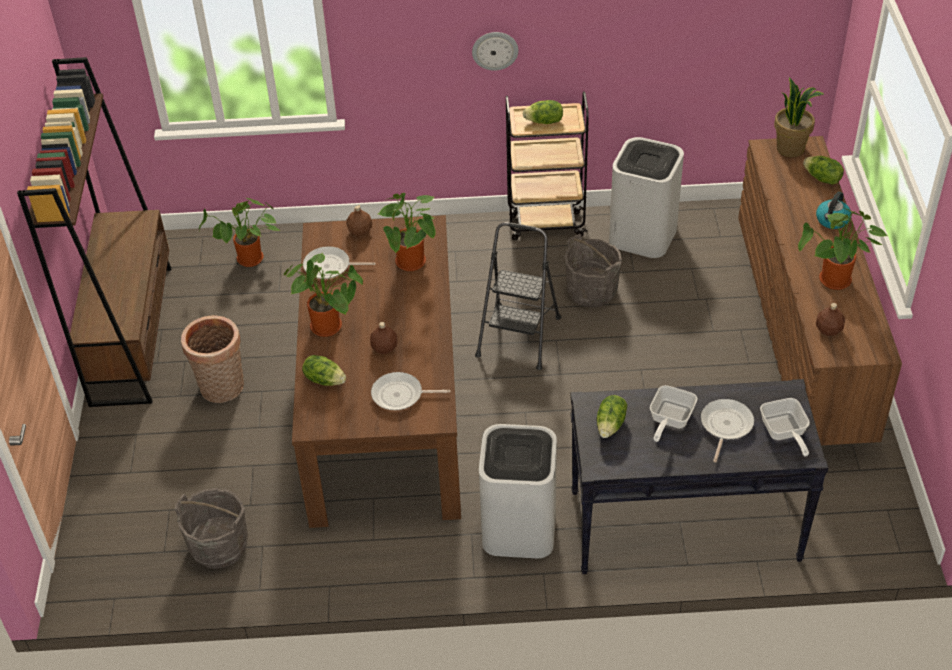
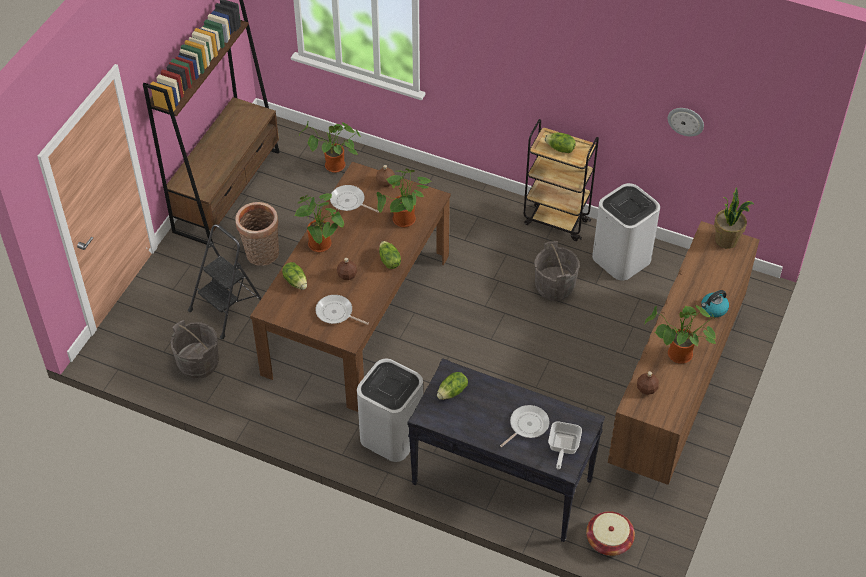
camera: 25 degrees right, 5 degrees up
(495, 50) = (537, 84): wall clock -> wall clock (686, 121)
(519, 334) = (482, 297): black step ladder -> black step ladder (229, 306)
(669, 420) = (493, 405): frying pan -> none
(822, 179) = (731, 273): lettuce -> lettuce (389, 261)
(848, 536) = (609, 540): none -> basket

